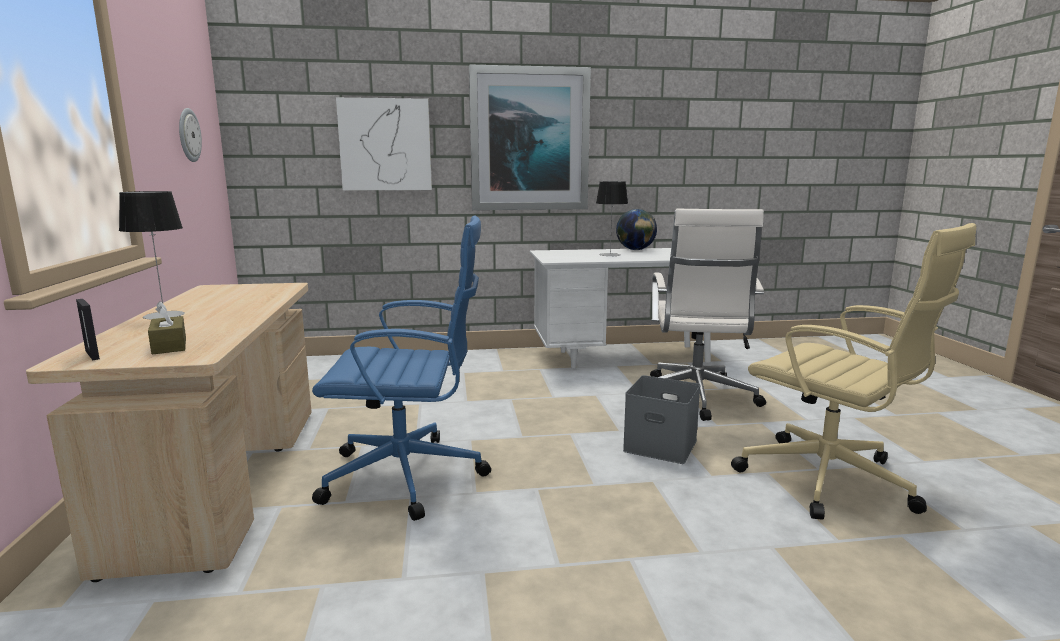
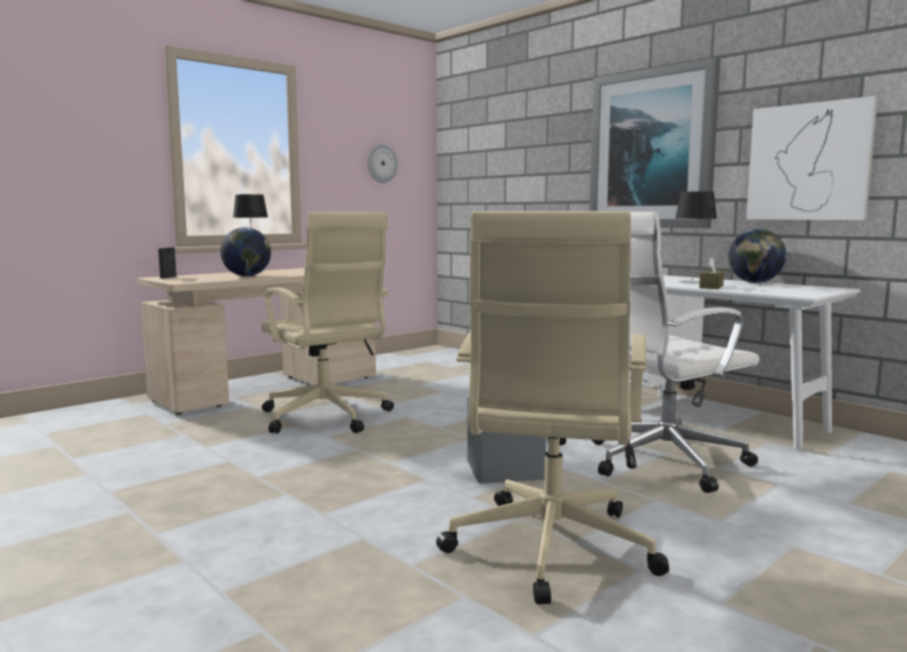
camera: 55 degrees right, 5 degrees down
(169, 345) = (195, 278): brown tissue box -> brown tissue box (711, 287)
(220, 324) = (247, 276): none -> globe
(385, 145) = (531, 164): picture -> picture (808, 162)
(409, 476) = (327, 418): blue office chair -> beige office chair

